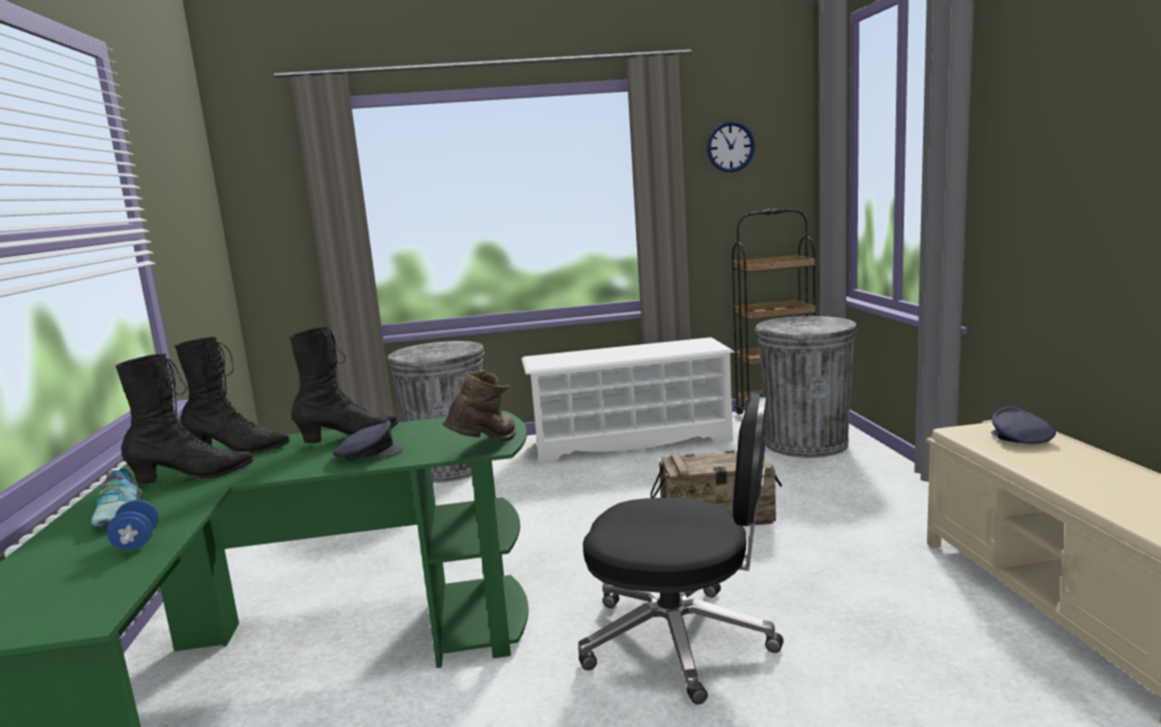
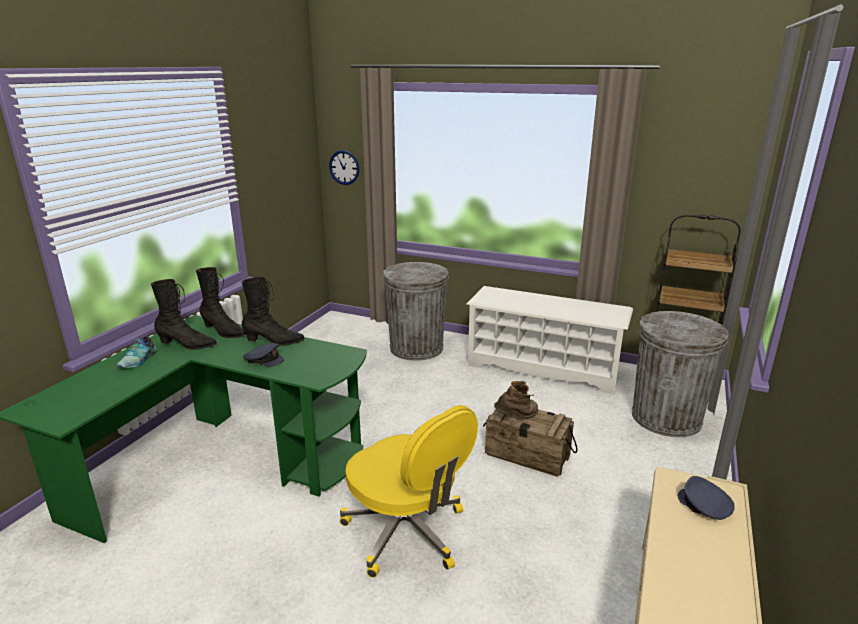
camera: 30 degrees right, 10 degrees up
(137, 542) = (122, 383): blue dumbbell -> none
(486, 447) = (316, 378): brown boot -> brown boot (517, 418)
(681, 640) = (407, 532): black office chair -> yellow office chair
(730, 147) = (687, 152): wall clock -> wall clock (344, 167)
(1019, 439) = (703, 506): grey cap -> grey cap turned 60 degrees counterclockwise

